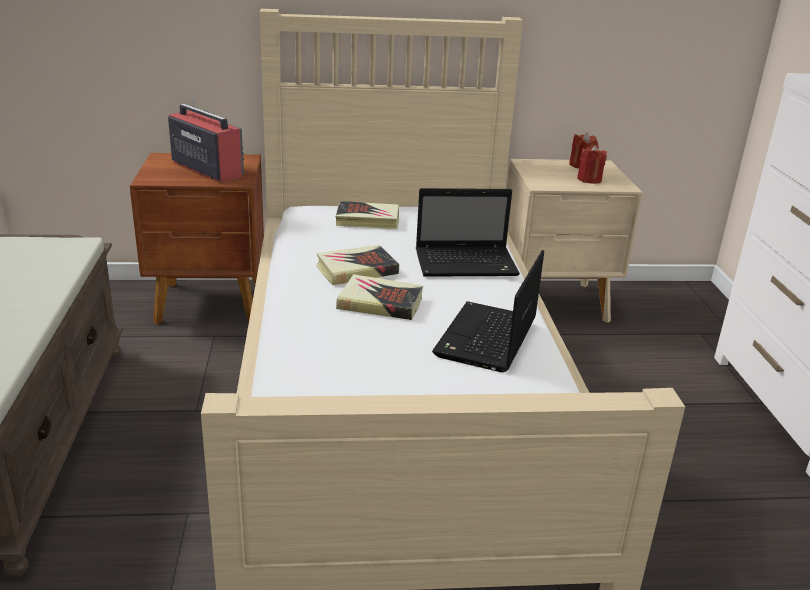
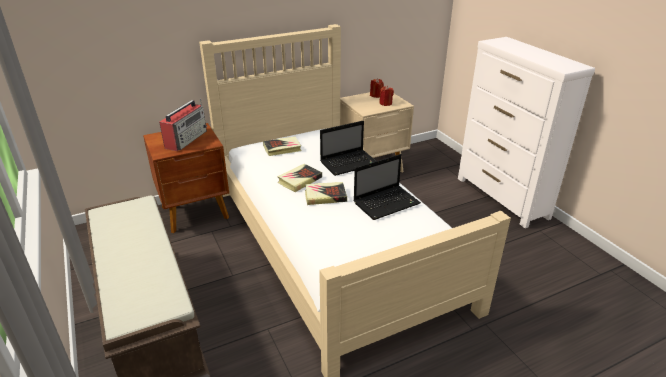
camera: 20 degrees left, 5 degrees up
(206, 168) = (186, 139): radio -> radio turned 90 degrees clockwise
(486, 340) = (387, 203): laptop -> laptop turned 120 degrees counterclockwise

